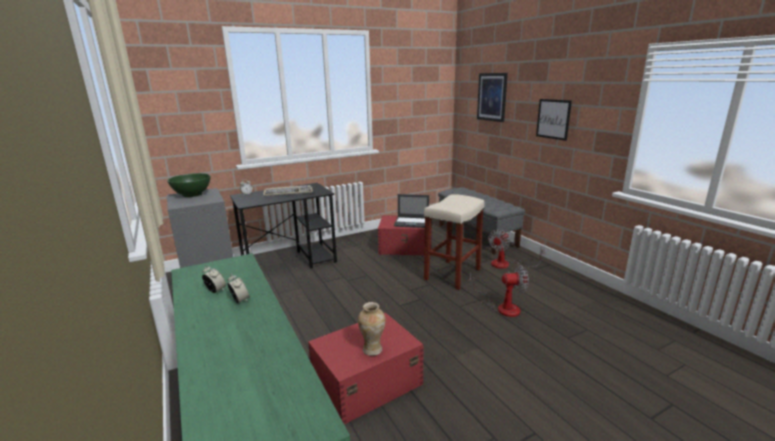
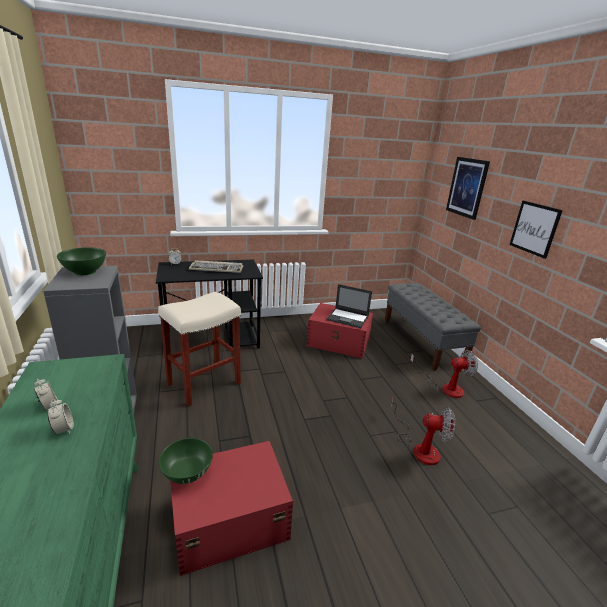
camera: 10 degrees right, 5 degrees up
(327, 344) = (187, 473): none -> green bowl
(372, 350) = (232, 495): vase -> none
(452, 275) = (377, 389): beige stool -> beige stool (203, 384)
(507, 264) = (445, 387): fan -> fan turned 150 degrees counterclockwise

